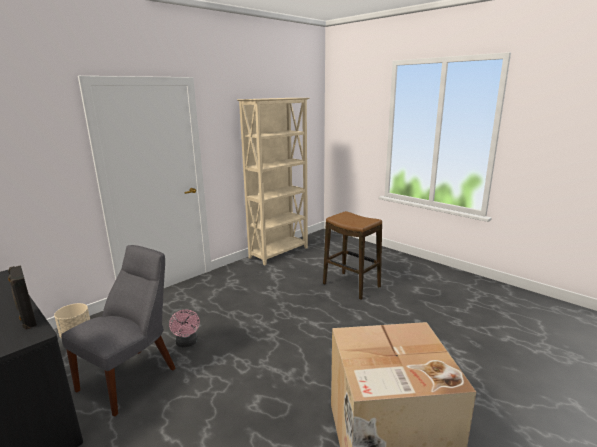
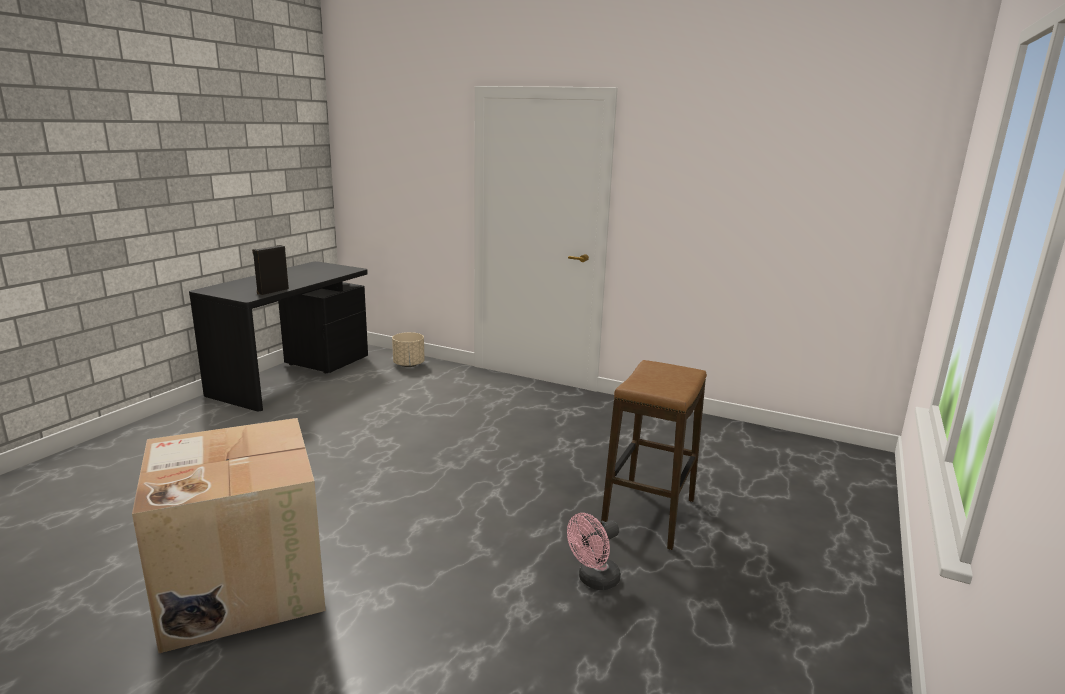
camera: 70 degrees right, 0 degrees up
(131, 377) = (346, 406): grey chair -> none
(187, 343) = (411, 417): pink fan -> pink fan (594, 580)
(279, 253) = (711, 427): beige bookcase -> none

